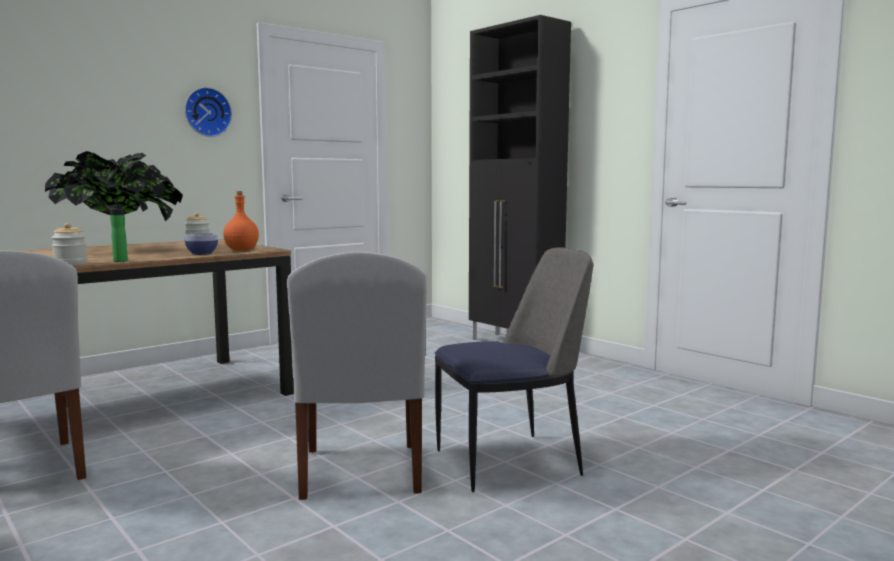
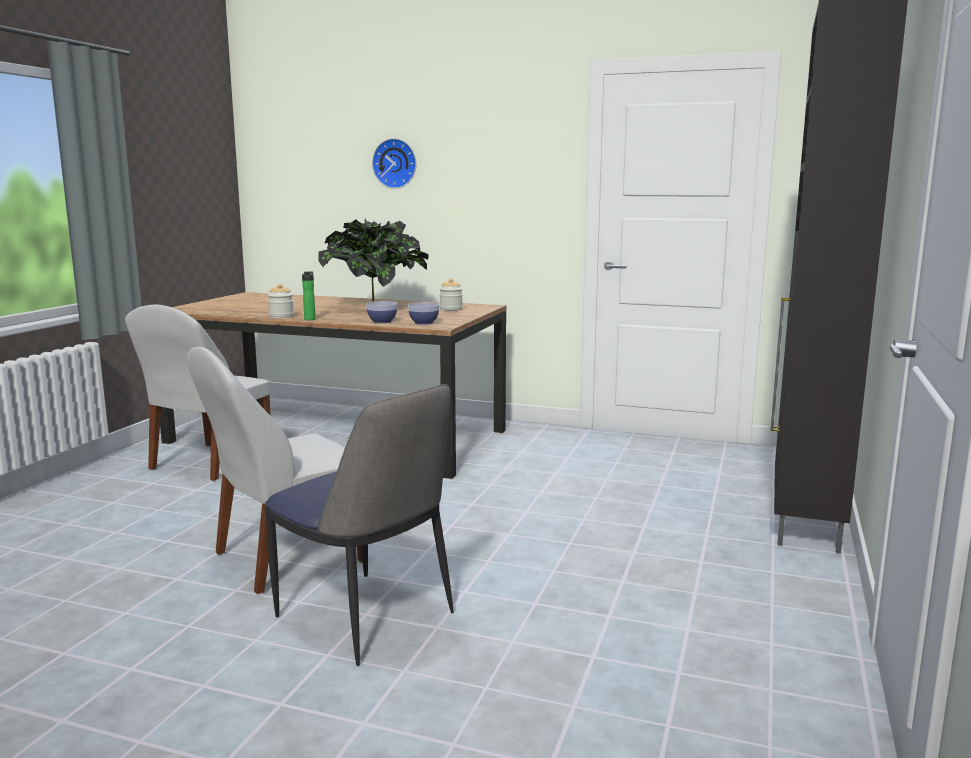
camera: 60 degrees right, 5 degrees up
(207, 112) = (526, 169): wall clock -> wall clock (395, 163)
(241, 250) = (423, 323): orange bottle -> bowl

